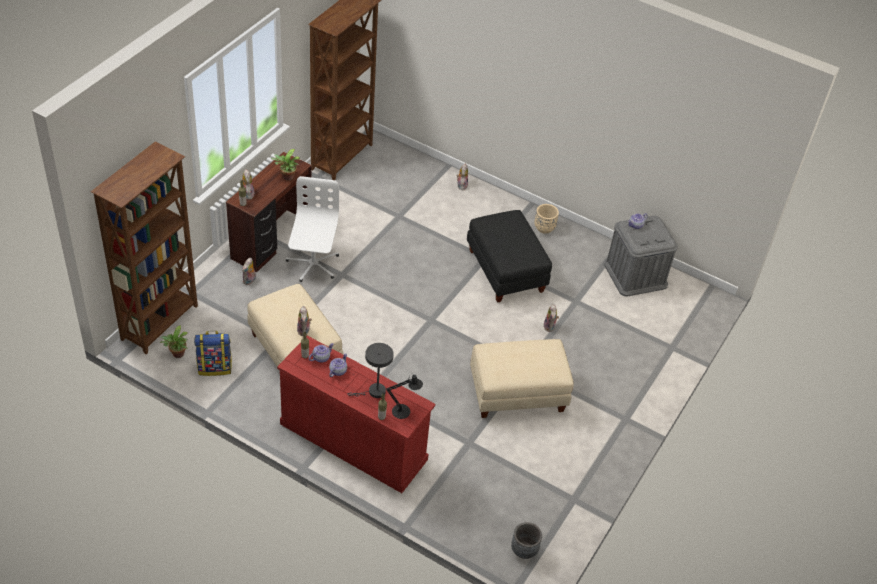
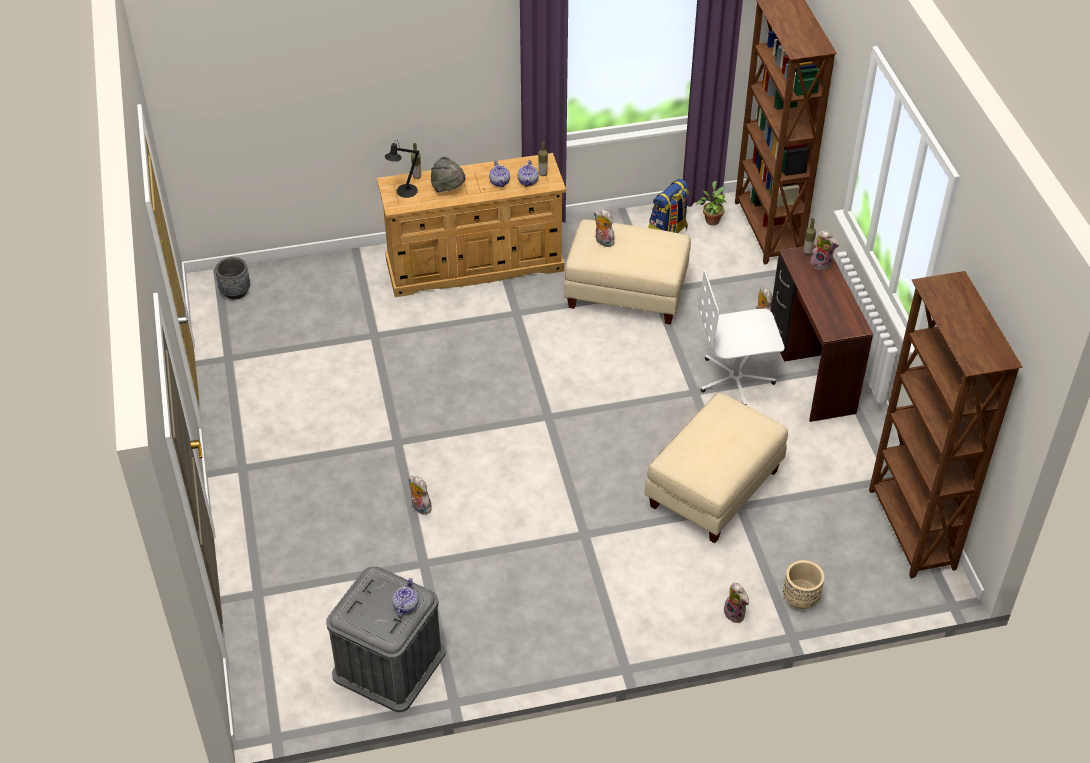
camera: 140 degrees right, 0 degrees up
(287, 177) = (819, 308): potted plant -> none
(313, 264) = (735, 379): white office chair -> white office chair turned 120 degrees clockwise
(352, 441) = (475, 265): red dresser -> beige dresser
(374, 392) = (448, 188): grey table lamp -> grey hat
(506, 271) = (541, 537): black ottoman -> none
(517, 392) = (378, 412): beige ottoman -> beige ottoman (714, 489)
(544, 228) = (566, 637): beige planter -> beige planter (800, 598)

